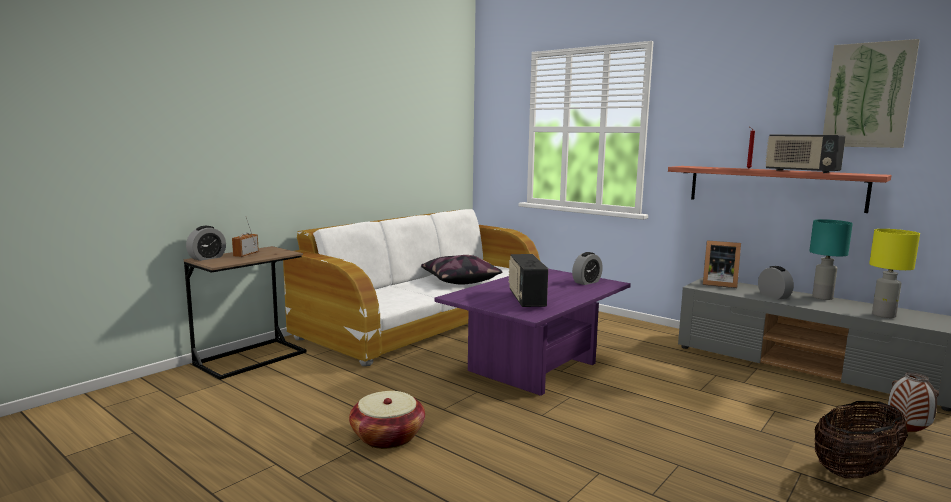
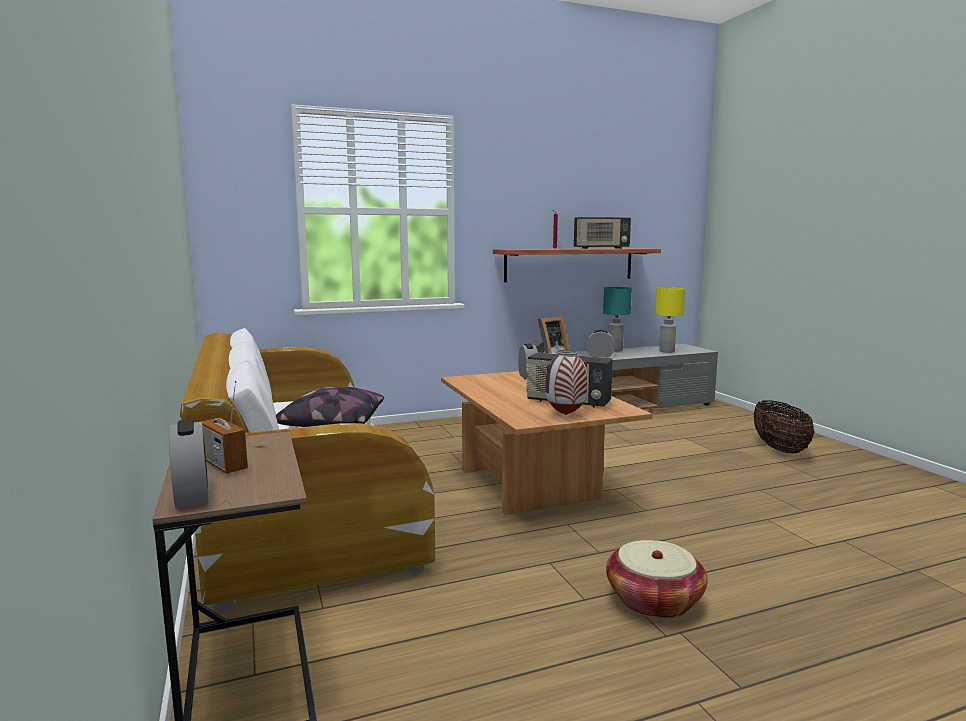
camera: 60 degrees left, 0 degrees up
(535, 368) = (533, 484): purple coffee table -> brown coffee table
(868, 95) = (624, 187): picture -> none
(906, 431) = (732, 421): vase -> vase (565, 415)

